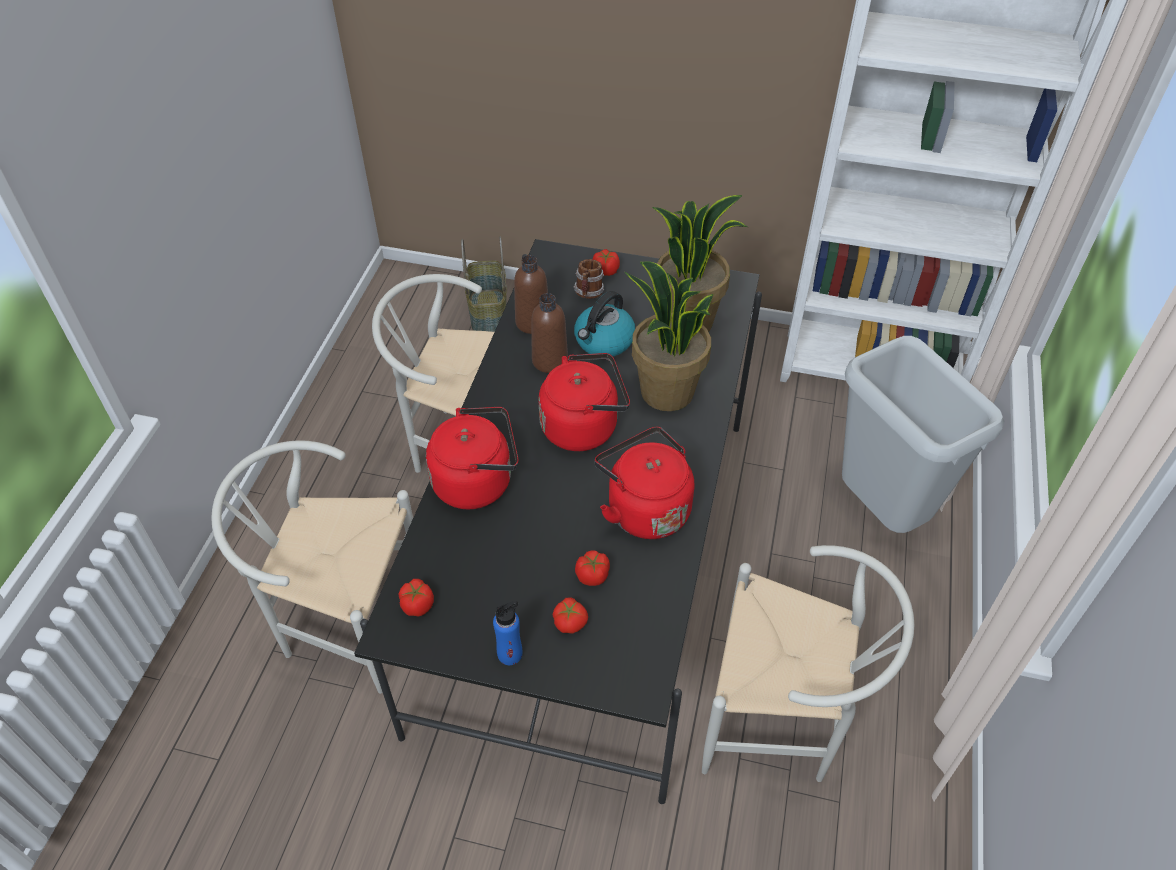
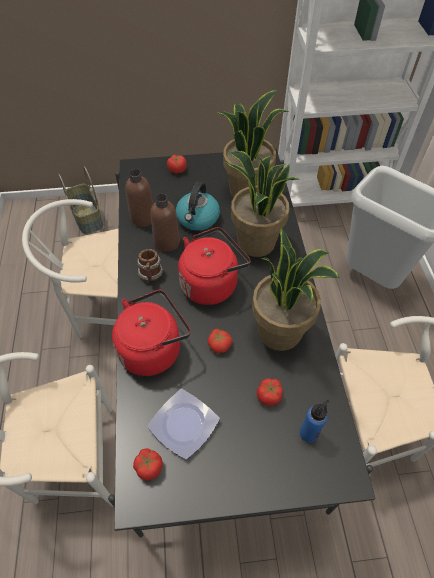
camera: 20 degrees left, 5 degrees up
(477, 573) = (183, 423): none -> plate
(510, 654) = (237, 483): blue bottle -> blue bottle (309, 433)
(570, 621) = (270, 439): tomato -> tomato (219, 344)
(589, 293) = (173, 188): mug -> mug (151, 275)
(644, 508) = (280, 332): red kettle -> potted plant

